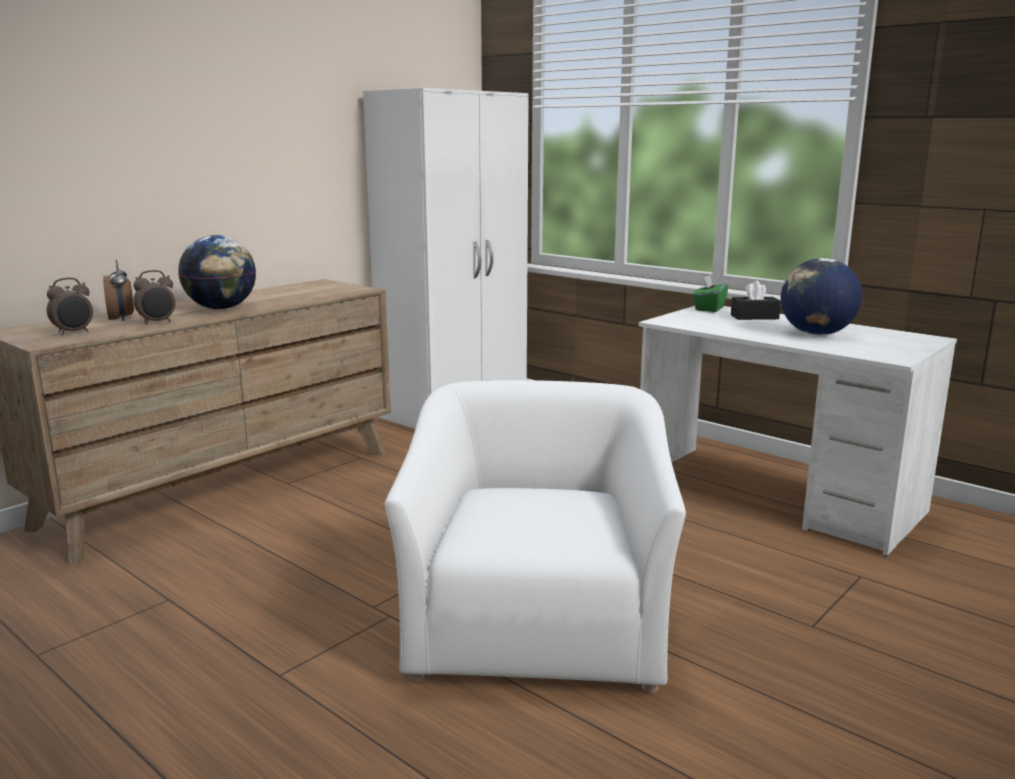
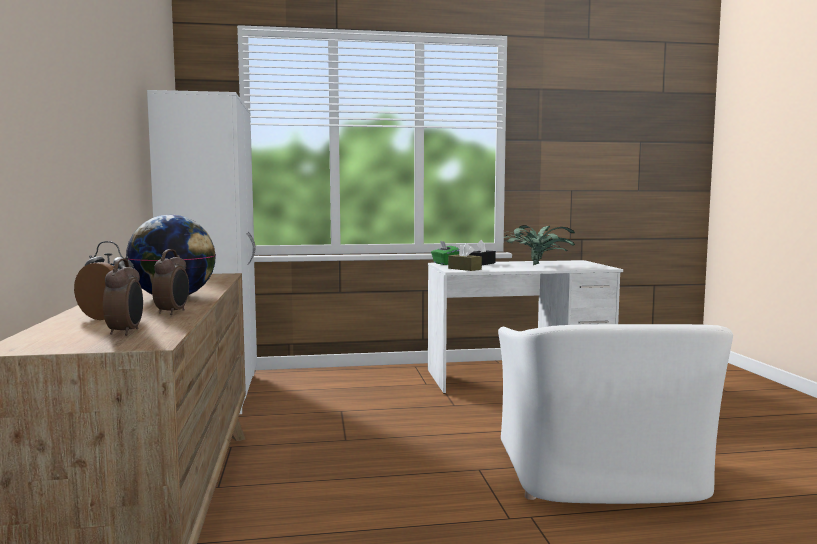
camera: 50 degrees left, 10 degrees down
(536, 627) = (601, 478): white armchair -> white armchair turned 135 degrees counterclockwise
(685, 321) = (464, 269): none -> brown tissue box
(816, 334) = (538, 265): globe -> potted plant

